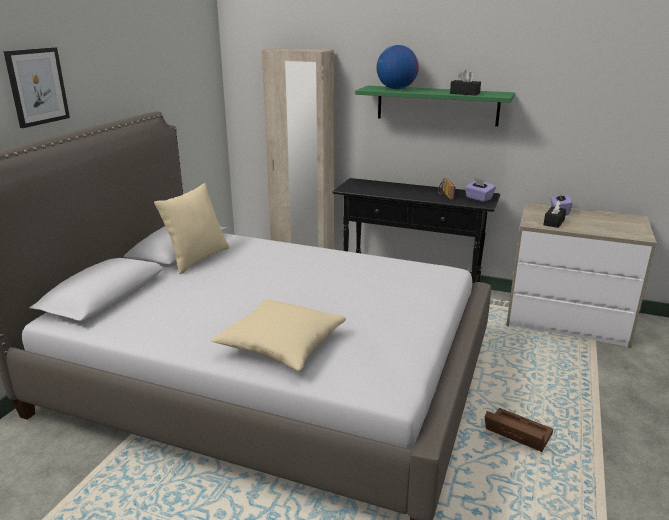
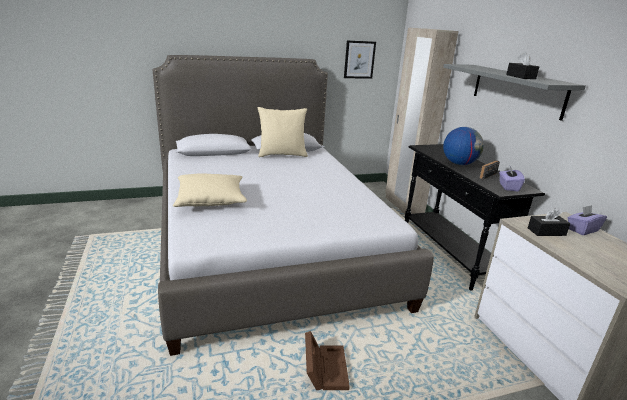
camera: 50 degrees right, 0 degrees up
(37, 86) = (226, 27): picture -> picture (359, 59)
(396, 89) = (480, 68): globe -> globe (459, 164)
(437, 105) = (517, 90): green shelf -> grey shelf

